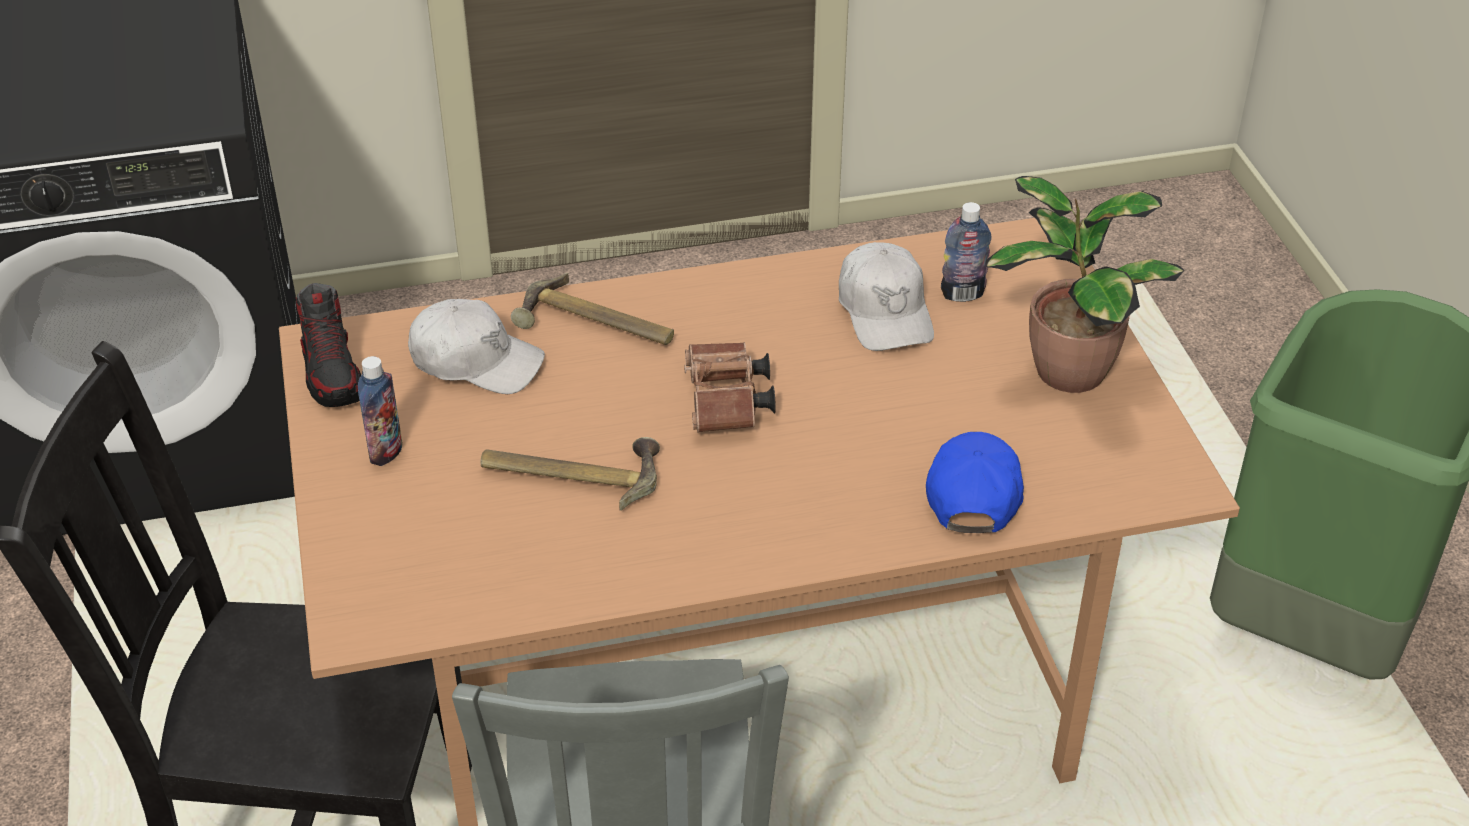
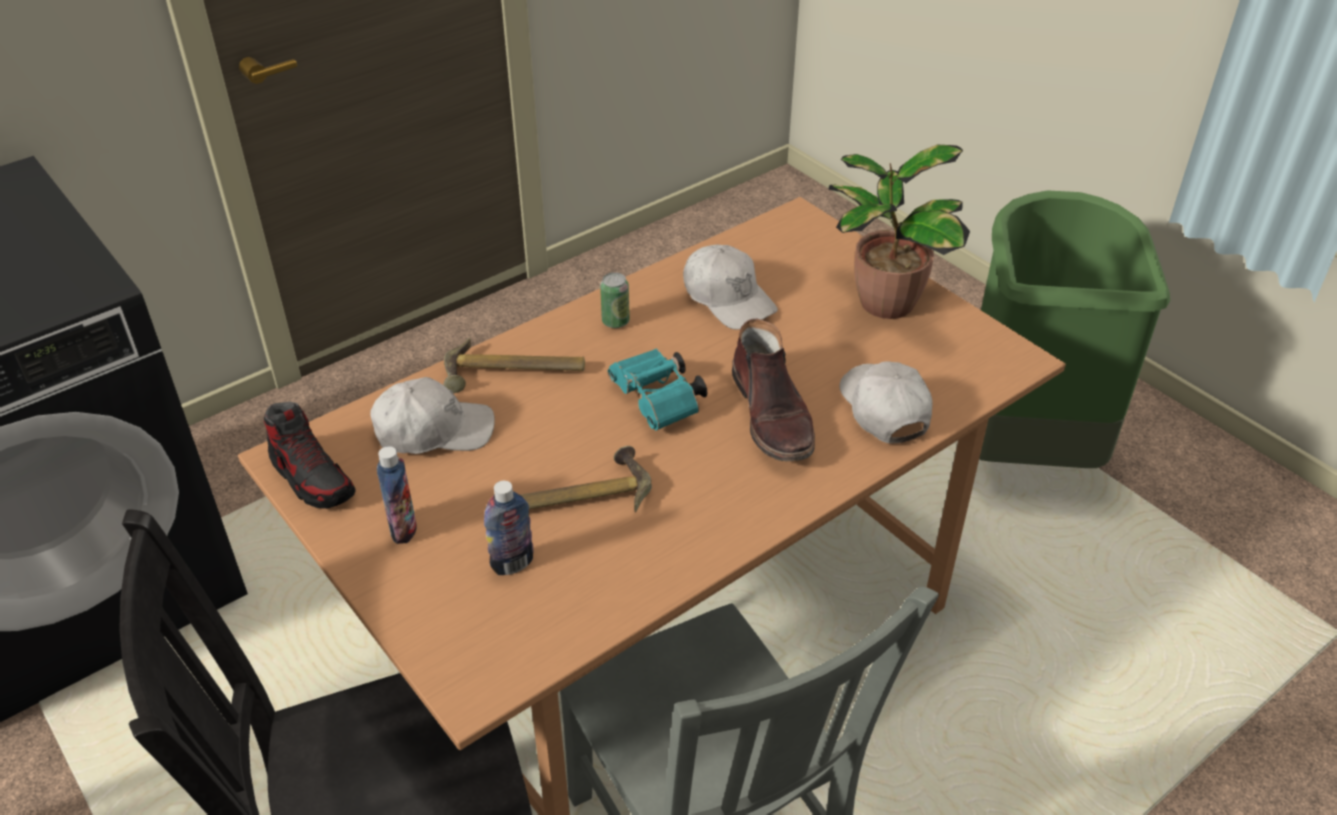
camera: 25 degrees left, 0 degrees up
(727, 405) = (659, 403): brown binoculars -> turquoise binoculars
(740, 301) = (615, 321): none -> can
(842, 457) = (773, 415): none -> brown boot
(962, 294) = (774, 270): bottle -> bottle (512, 563)
(973, 491) = (884, 409): blue cap -> white cap

